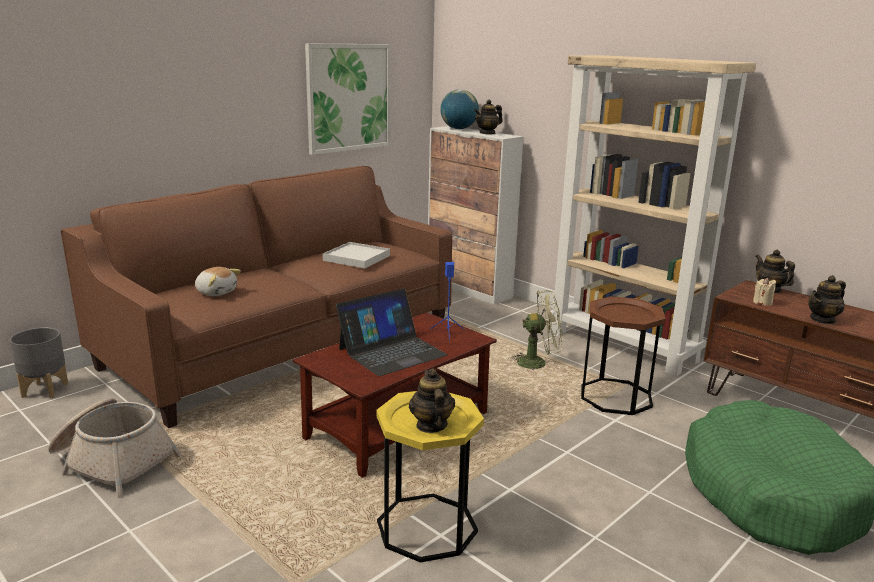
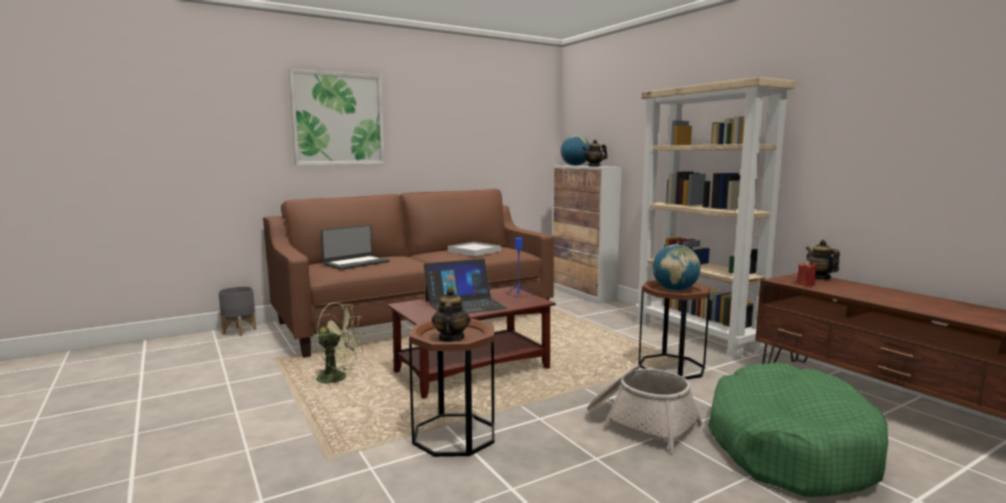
camera: 15 degrees right, 10 degrees down
(112, 461) = (253, 372): basket -> basket (640, 423)
(216, 292) = (356, 263): plush toy -> laptop
(349, 97) = (489, 141): picture -> picture (338, 119)
(427, 527) = (454, 435): yellow side table -> brown side table
(538, 362) = (614, 341): green fan -> green fan (338, 378)
(624, 313) = (675, 290): none -> globe
(762, 302) = (805, 284): beige candle -> red candle
(823, 320) = (860, 296): teapot -> none

